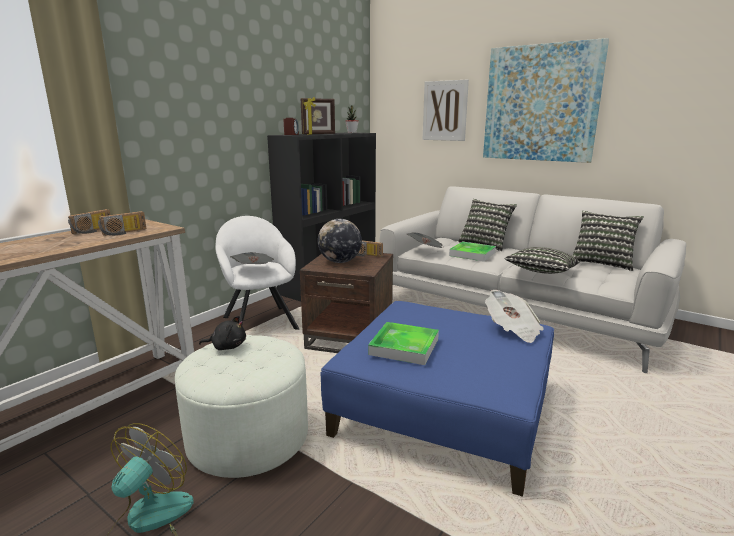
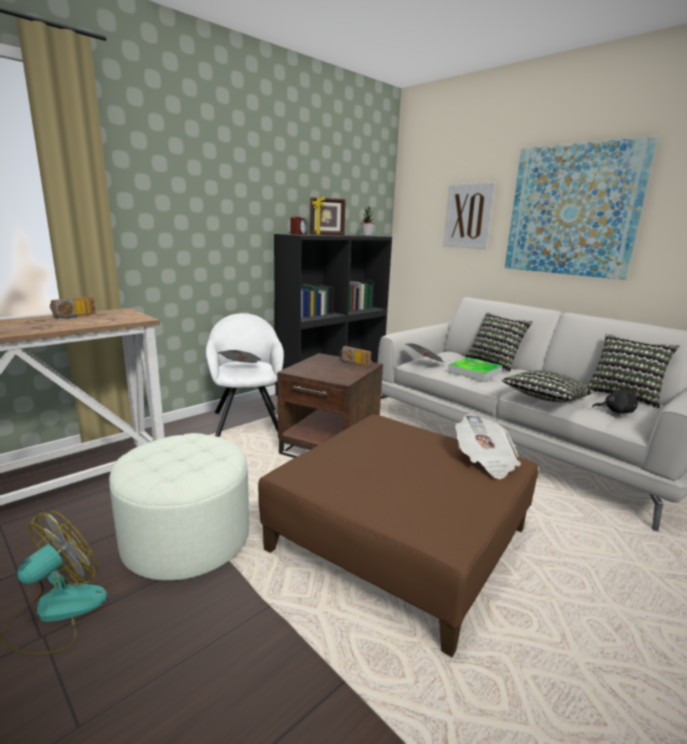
camera: 10 degrees right, 0 degrees up
(124, 233) = (100, 320): radio -> none
(227, 346) = (173, 443): black plush toy -> black plush toy (616, 411)
(340, 262) = (322, 367): globe -> none
(404, 347) = (352, 466): tray -> none
(444, 410) = (399, 540): blue ottoman -> brown ottoman

